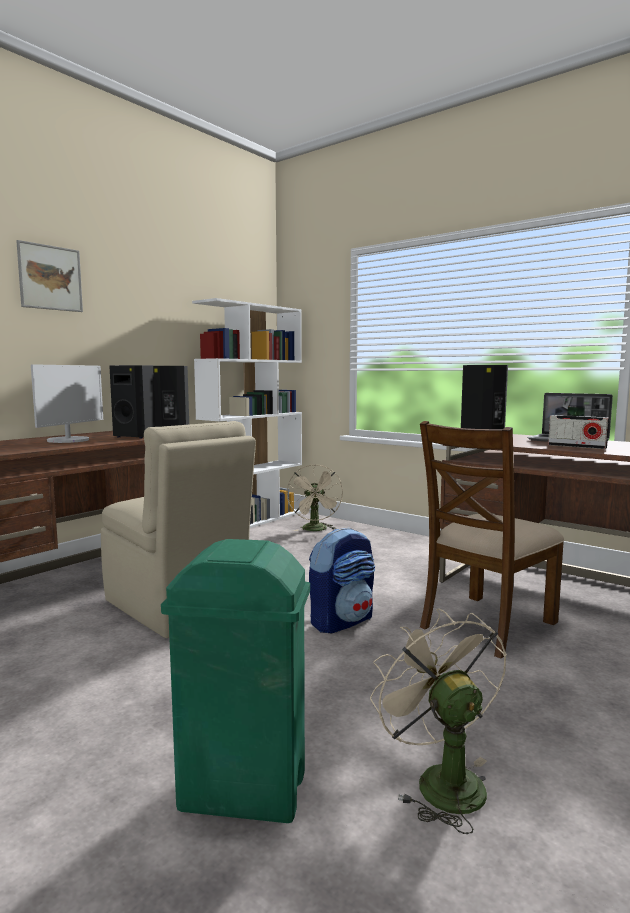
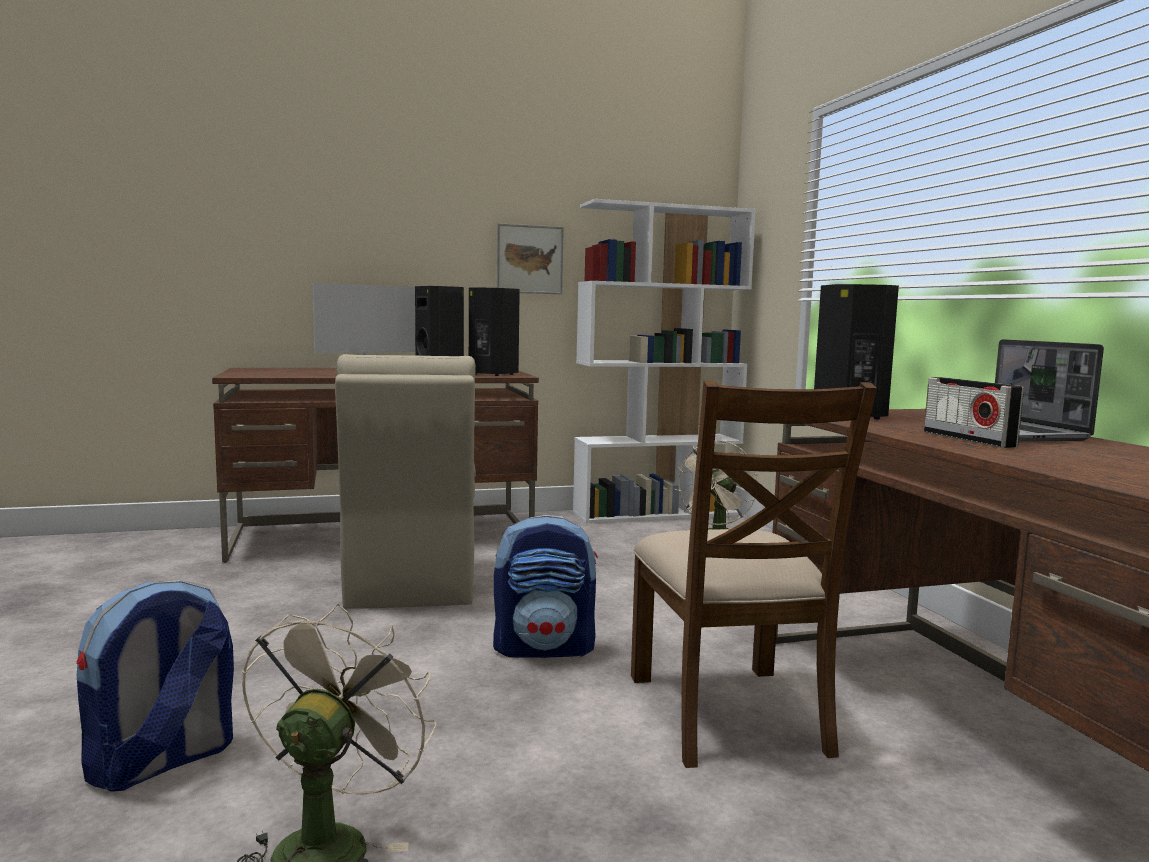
camera: 35 degrees right, 0 degrees up
(50, 278) = (388, 186): picture -> picture (529, 259)
(244, 793) = (162, 762): green trash can -> backpack
(486, 624) = (729, 714): brown chair -> brown chair turned 90 degrees counterclockwise

